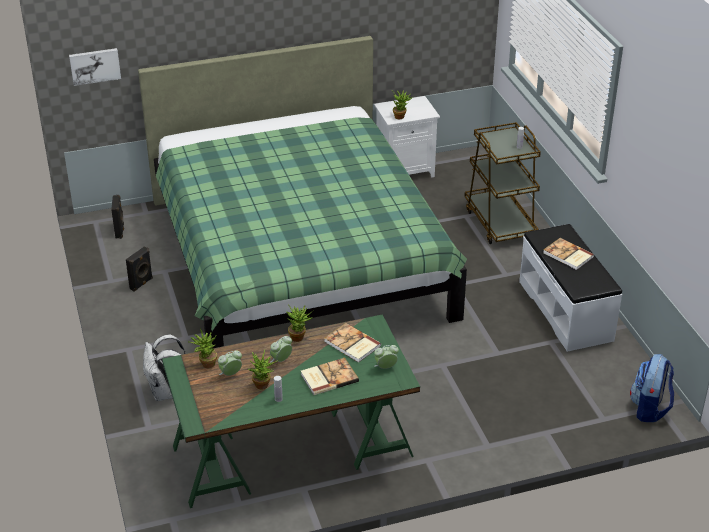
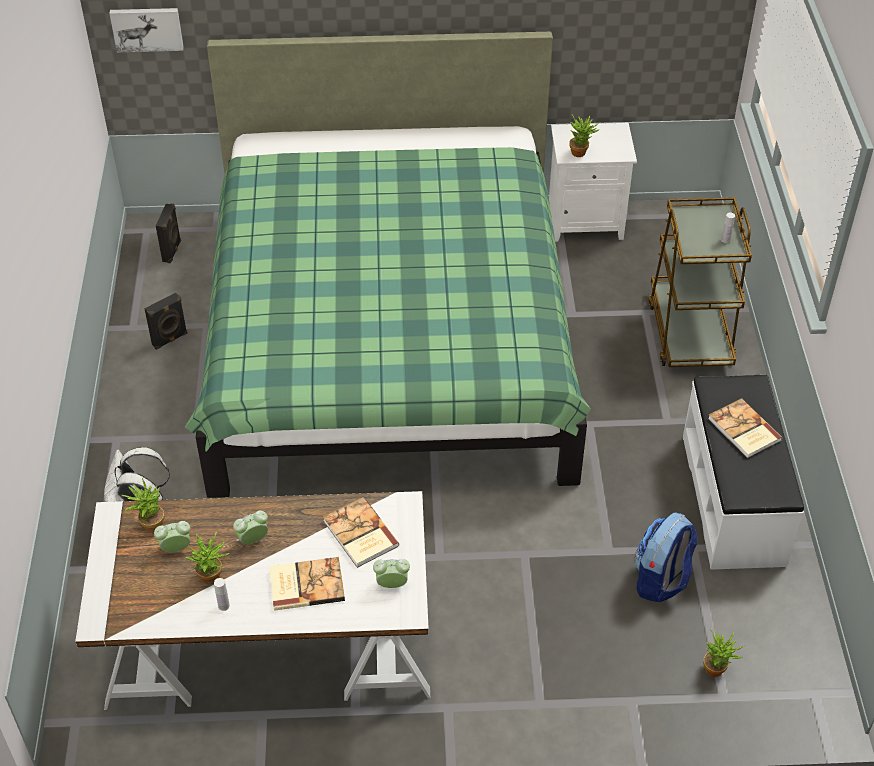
camera: 15 degrees right, 10 degrees up
(292, 452) = (269, 651): green desk -> white desk
(299, 337) = (293, 506): potted plant -> potted plant (717, 670)
(649, 409) = (799, 695): backpack -> backpack (661, 580)

